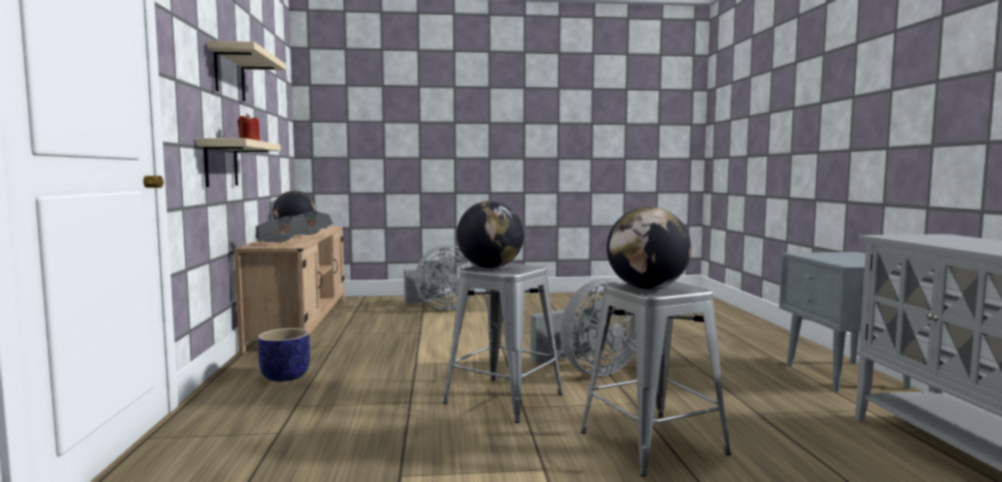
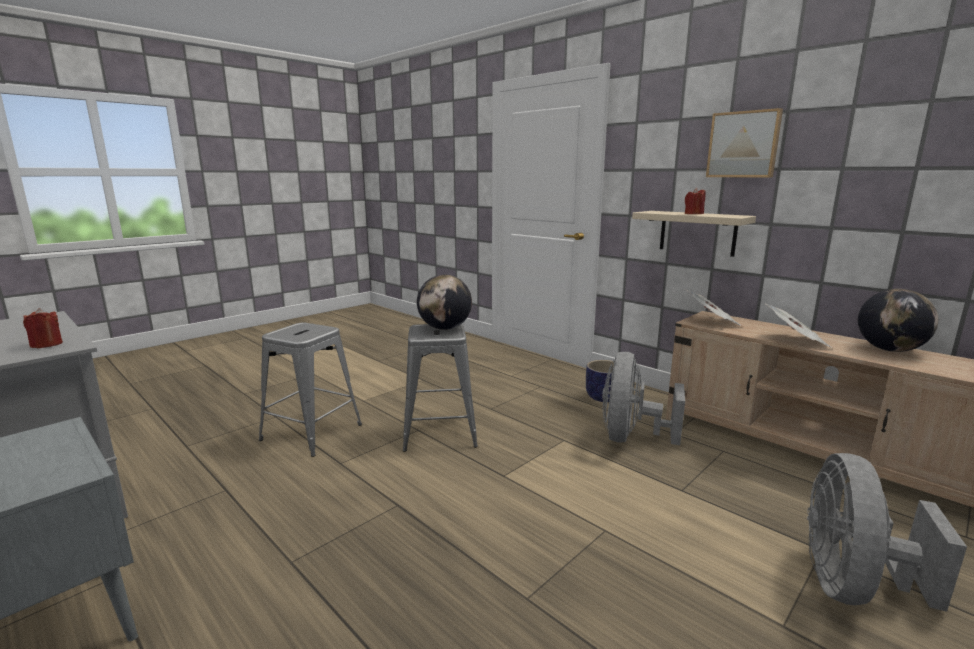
camera: 140 degrees right, 10 degrees up
(229, 74) = (743, 145): beige shelf -> picture
(590, 371) = (407, 492): grey fan -> grey fan (631, 437)
(647, 288) = (306, 328): globe -> none
(920, 238) = (46, 344): none -> red candle

